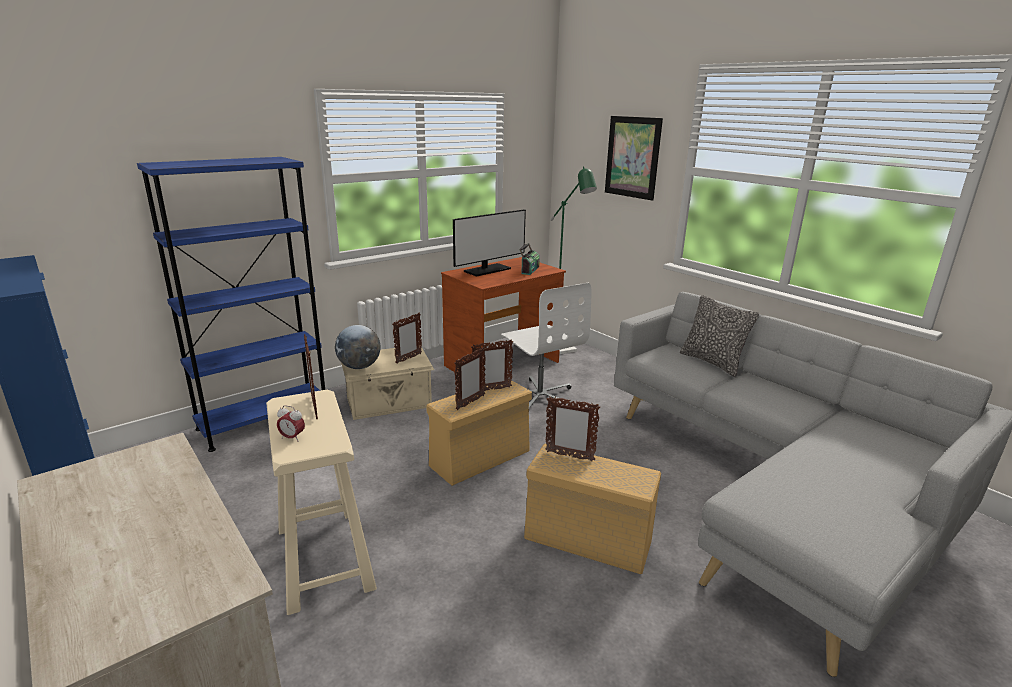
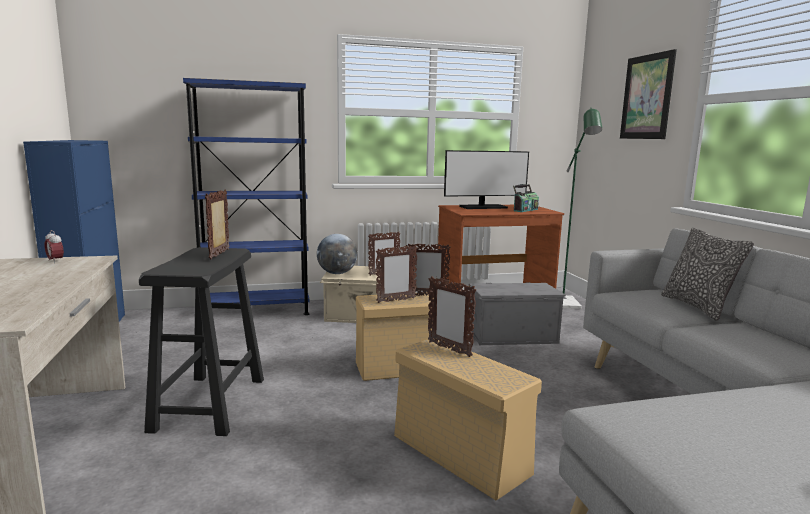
camera: 25 degrees right, 10 degrees down
(292, 438) = (176, 265): alarm clock -> alarm clock (55, 261)
(324, 559) = (209, 404): beige stool -> black stool
(540, 396) = (511, 334): white office chair -> grey storage box

